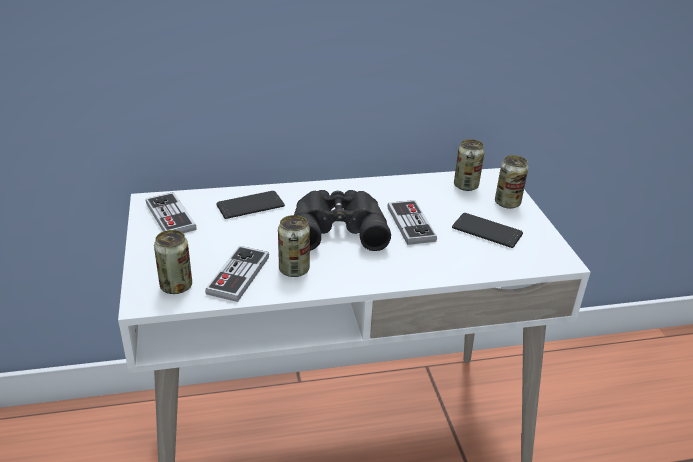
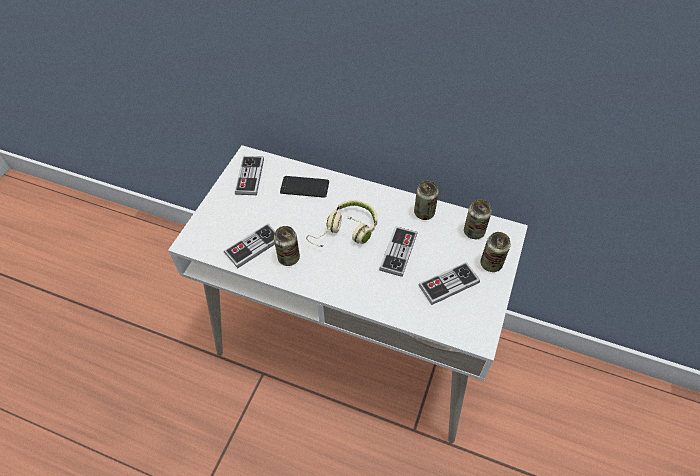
camera: 35 degrees right, 20 degrees up
(176, 286) = (213, 239): can -> can (424, 213)
(337, 226) = (346, 231): black binoculars -> beige headphones
(487, 231) = (448, 284): phone -> game controller

